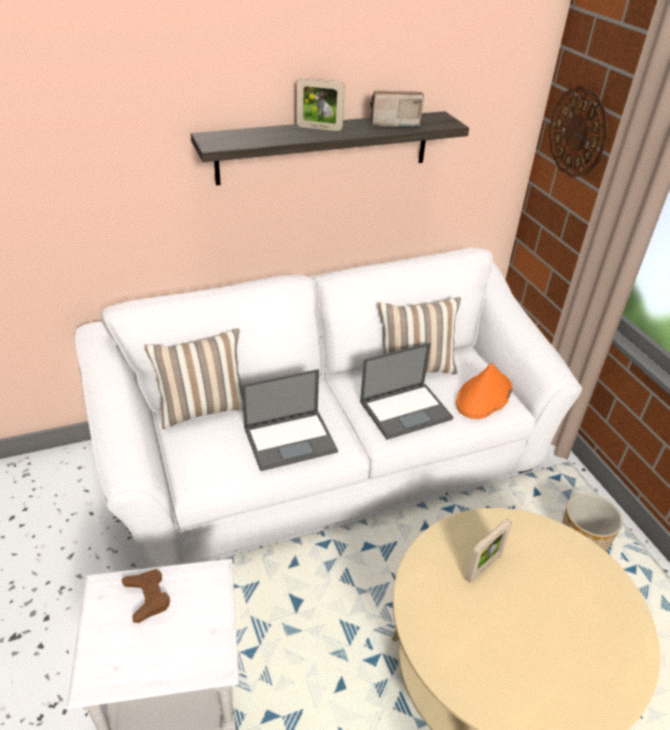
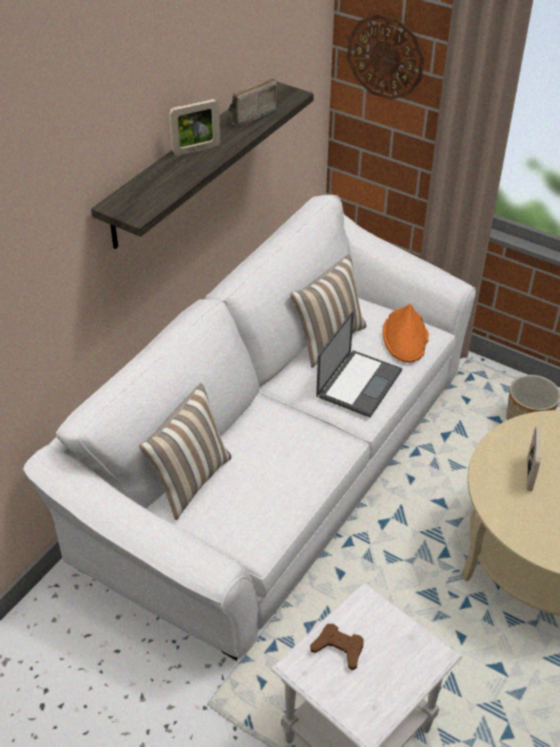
camera: 35 degrees left, 5 degrees up
(291, 439) = (296, 462): laptop -> none

